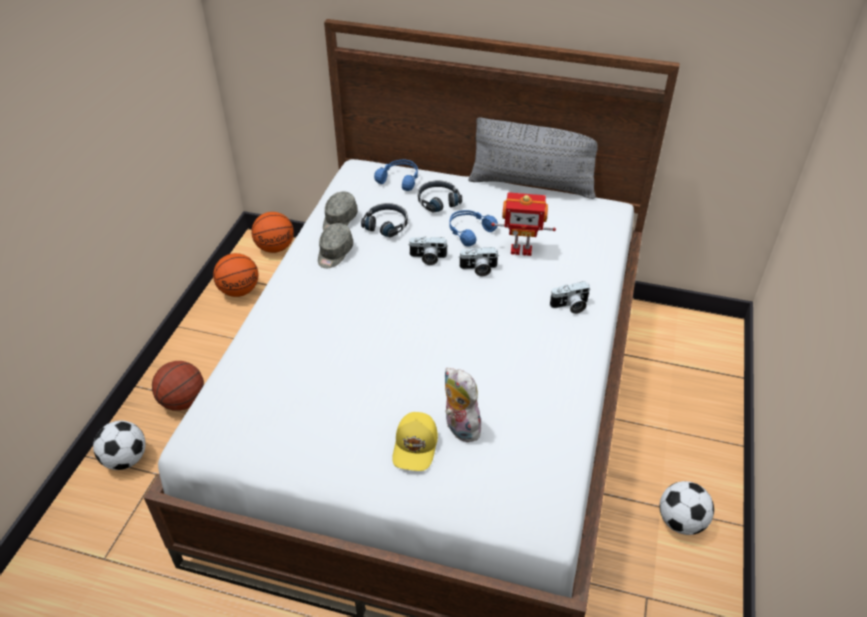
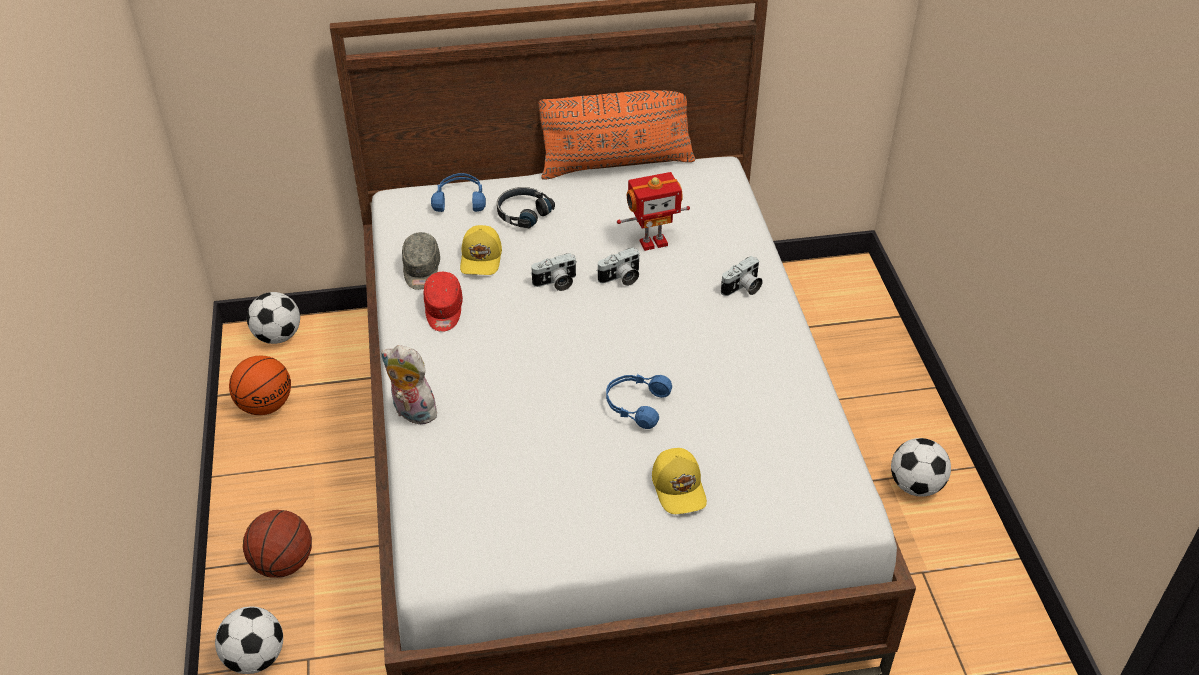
camera: 25 degrees left, 0 degrees up
(275, 247) = (278, 336): basketball -> football
(334, 253) = (443, 310): grey cap -> red cap
(386, 224) = (482, 258): black headphones -> yellow cap
(459, 427) = (710, 452): plush toy -> plush toy (412, 413)
(469, 231) = (582, 238): blue headphones -> blue headphones (635, 405)
(532, 184) = (616, 164): grey pillow -> orange pillow

